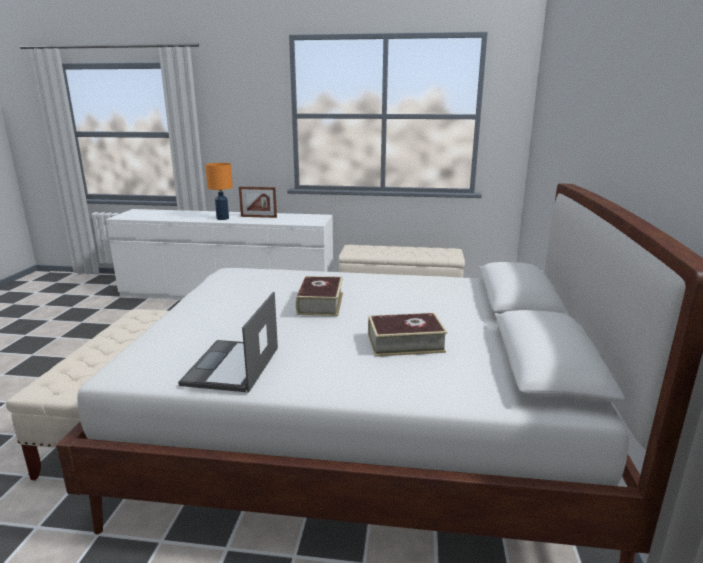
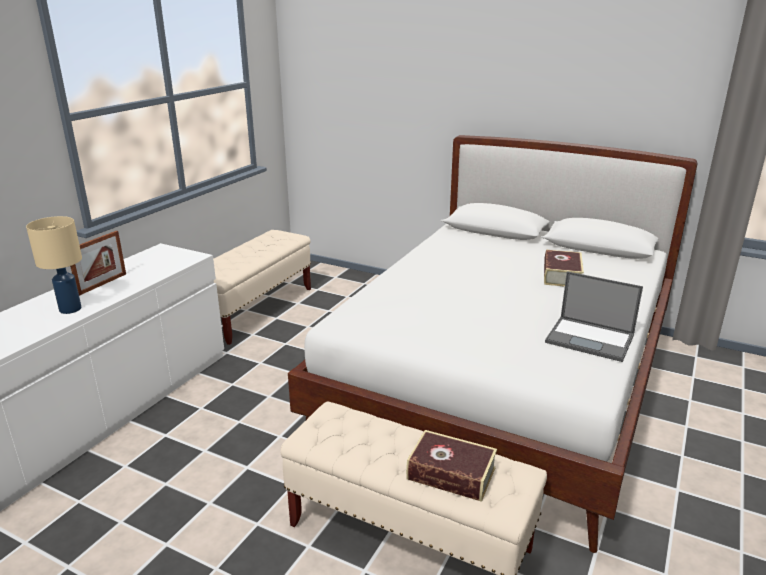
camera: 70 degrees left, 5 degrees up
(222, 218) = (69, 309): orange table lamp -> beige table lamp
(320, 303) = (474, 290): book -> book (451, 474)

